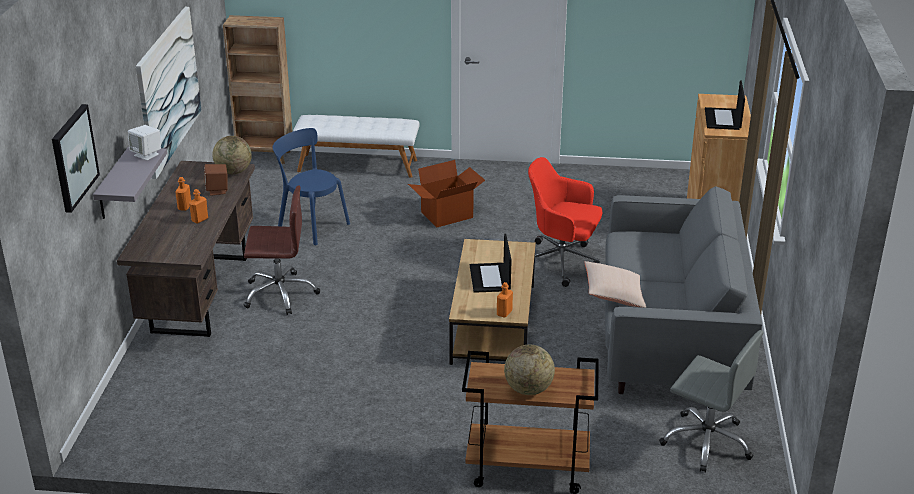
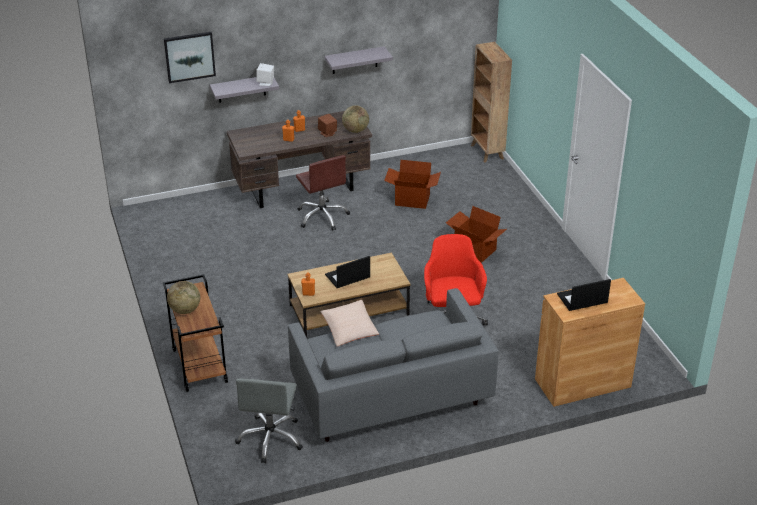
camera: 65 degrees right, 5 degrees up
(168, 90) = (354, 60): picture -> grey shelf
(311, 226) = (412, 200): blue chair -> cardboard box
(357, 165) = (511, 191): white bench -> none

